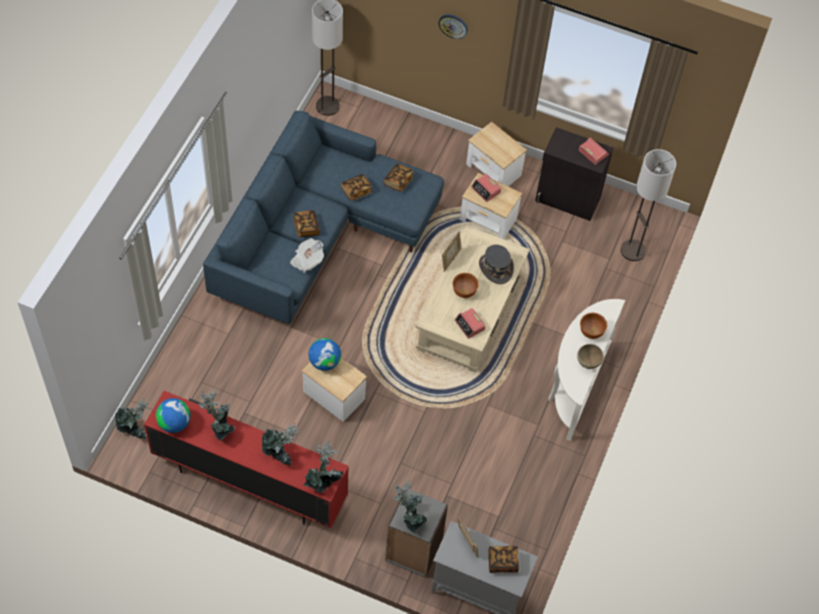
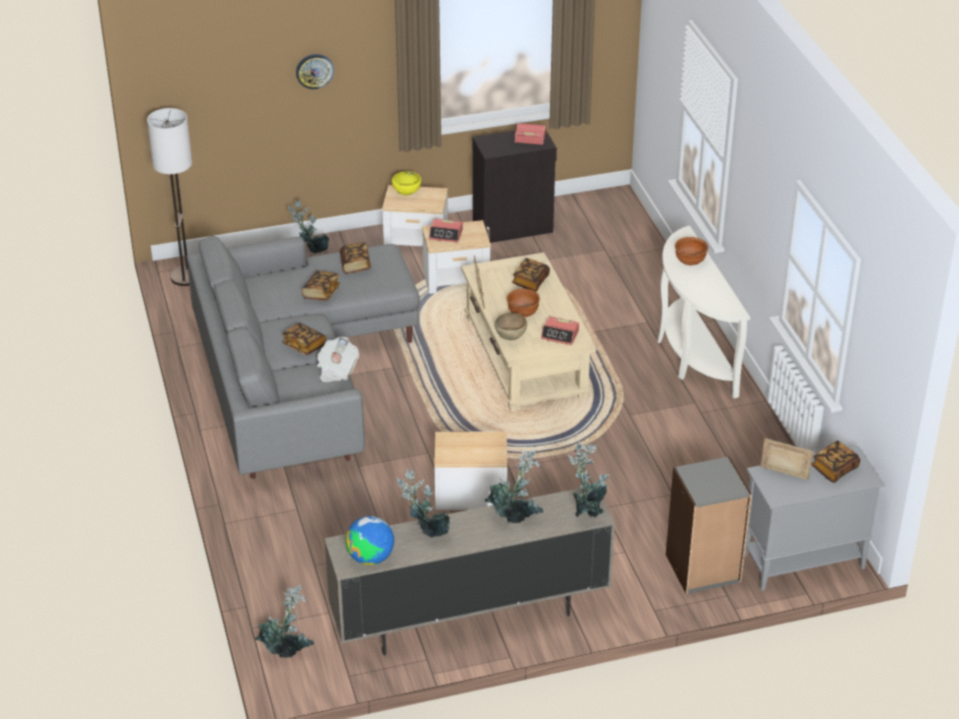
camera: 35 degrees left, 20 degrees down
(248, 482) = (469, 617): red tv stand -> beige tv stand
(317, 236) = (297, 380): blue sofa -> grey sofa
(324, 362) = (450, 444): globe -> none
(410, 517) = (708, 487): potted plant -> potted plant (311, 252)
(495, 137) = (406, 193): none -> yellow bowl
(495, 268) = (530, 282): grey hat -> book
(588, 362) = (716, 284): brown bowl -> brown bowl (510, 337)
(633, 251) = (618, 233): floor lamp -> none

